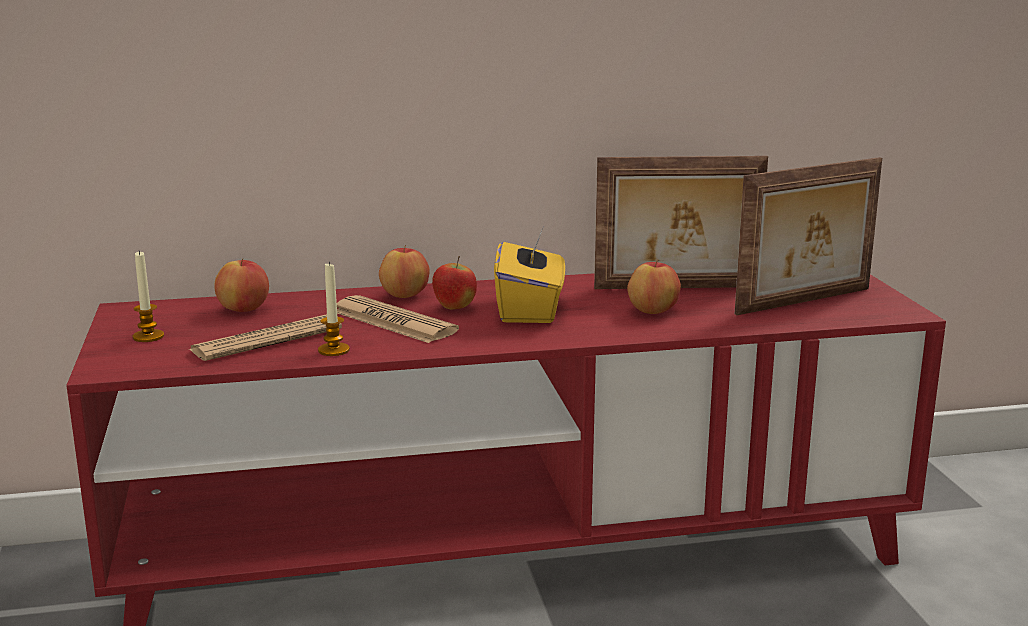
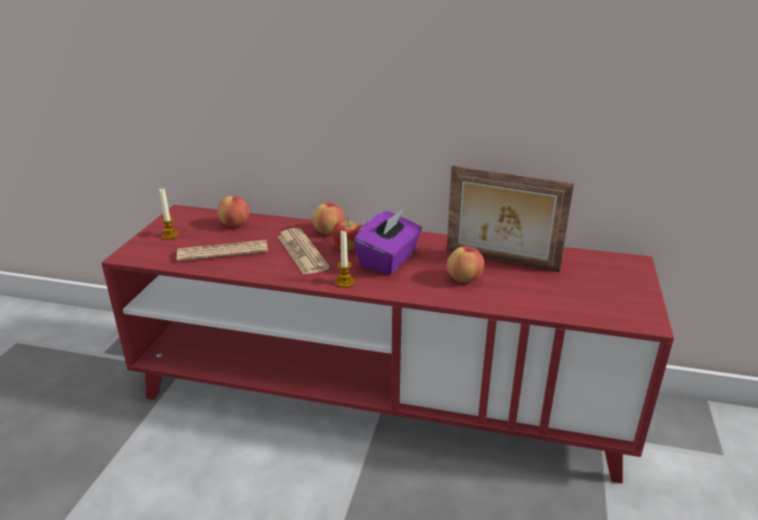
camera: 25 degrees right, 10 degrees up
(333, 350) = (248, 268): candle -> candle (344, 282)
(530, 310) = (389, 260): yellow tissue box -> purple tissue box
(805, 302) = (580, 294): picture frame -> none

